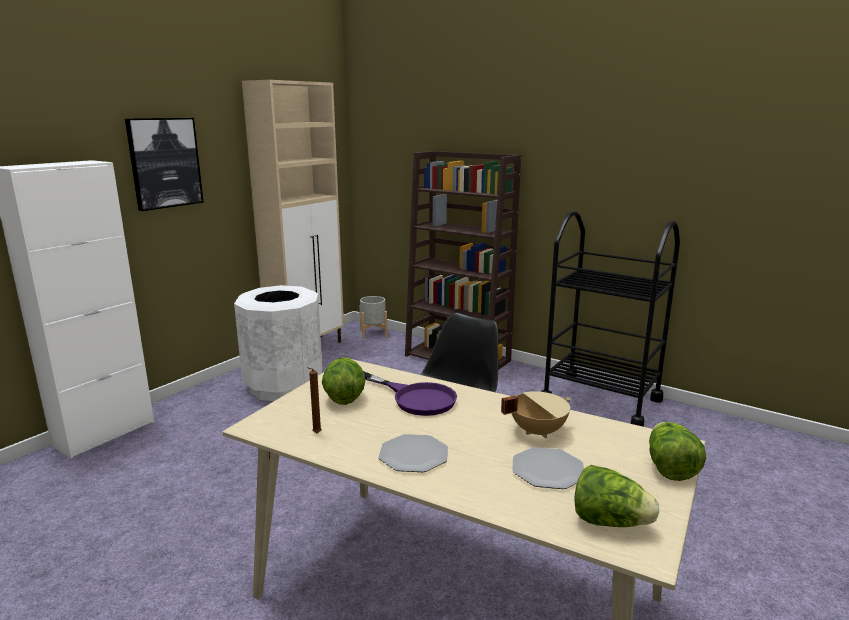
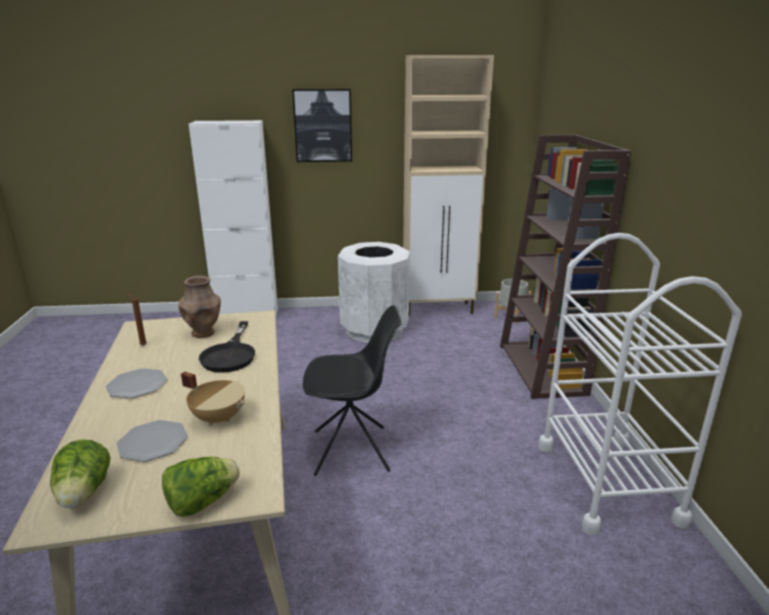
camera: 50 degrees right, 5 degrees up
(343, 398) = (203, 333): lettuce -> brown vase
(416, 398) = (230, 354): purple frying pan -> black frying pan
(601, 400) = (607, 482): black cart -> white cart

